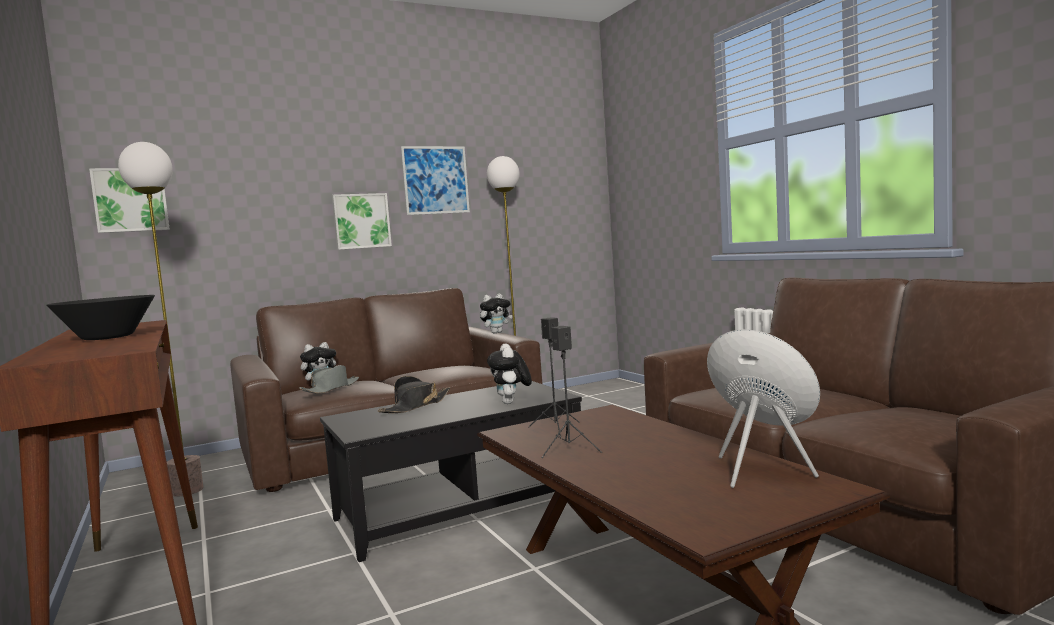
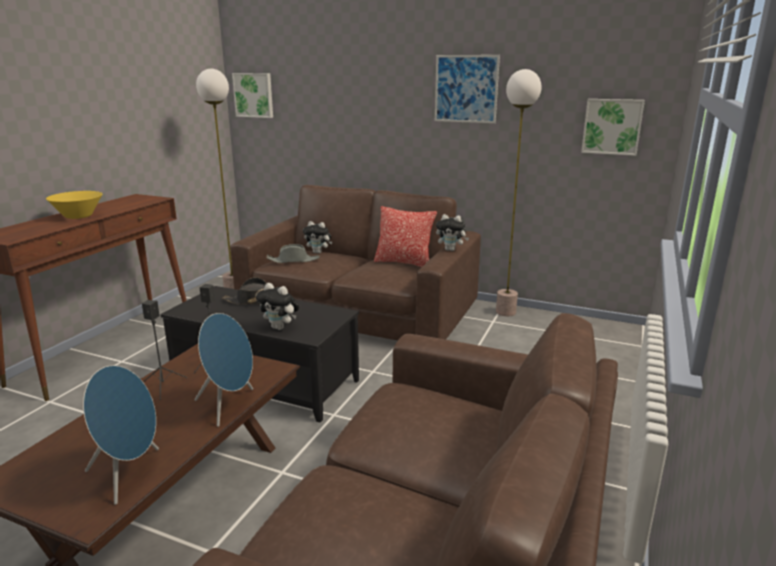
camera: 50 degrees right, 15 degrees up
(107, 338) = (78, 216): black bowl -> yellow bowl
(361, 221) = (396, 123): picture -> picture (612, 126)
(434, 367) = (404, 263): none -> pillow
(511, 403) = (280, 327): plush toy -> plush toy turned 105 degrees counterclockwise
(662, 429) = (229, 406): none -> blue speaker

